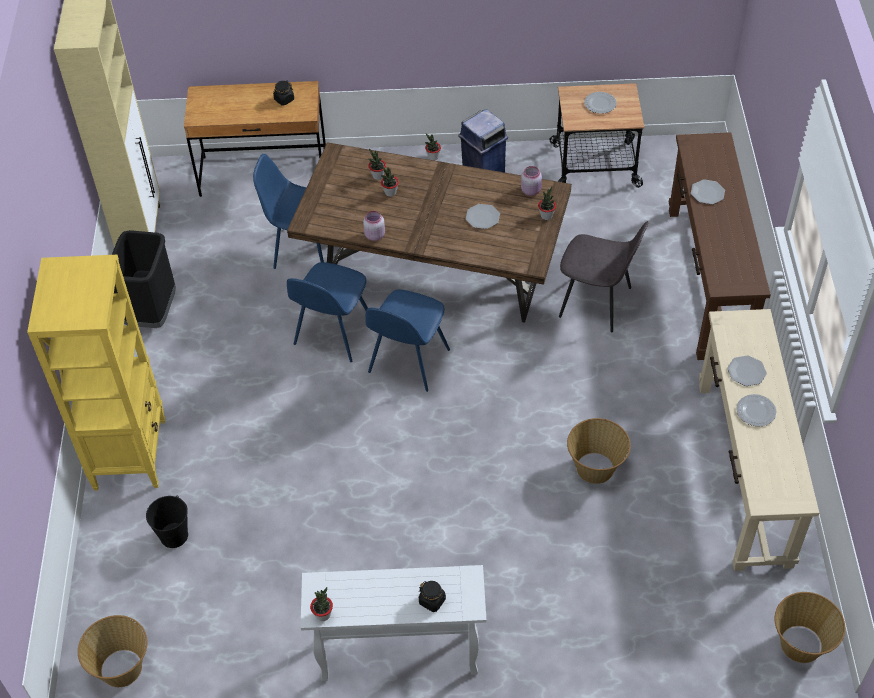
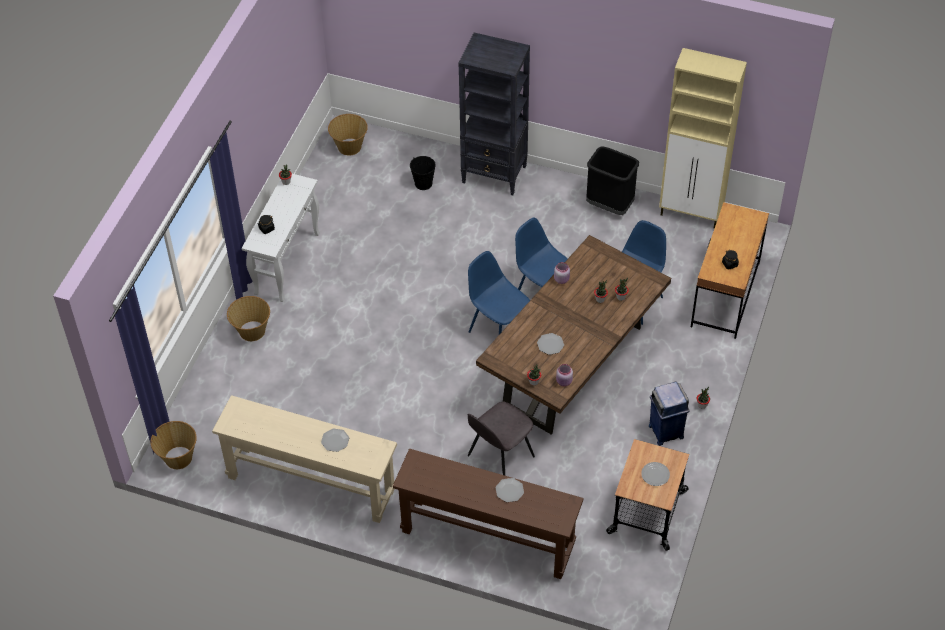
camera: 110 degrees right, 0 degrees up
(130, 453) = (495, 175): yellow bookcase -> black bookcase
(595, 468) = (359, 402): basket -> basket (251, 331)
(755, 412) = (301, 431): plate -> none

